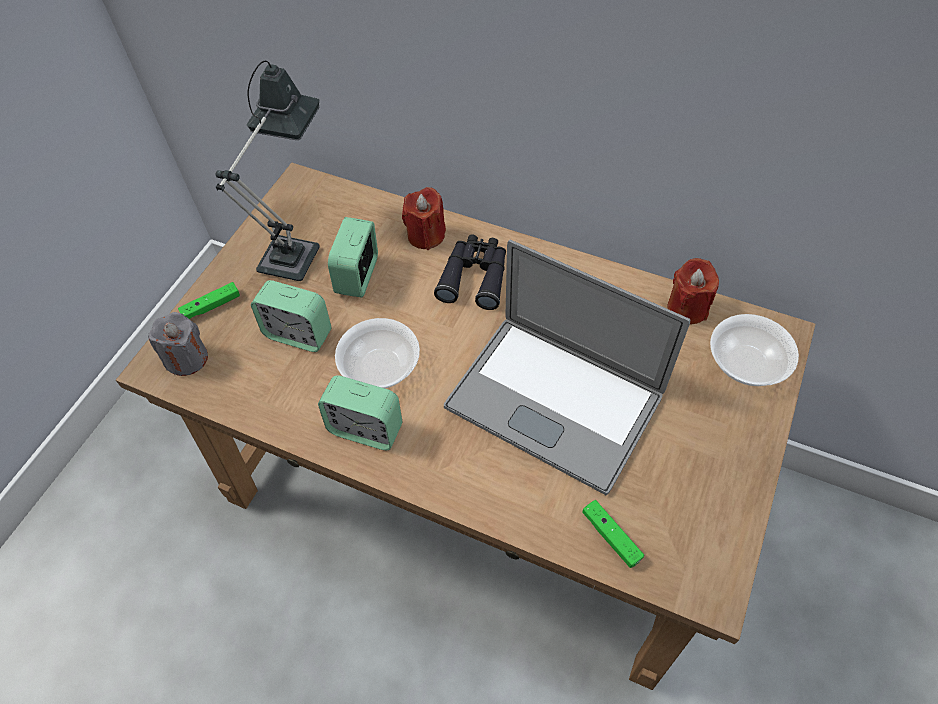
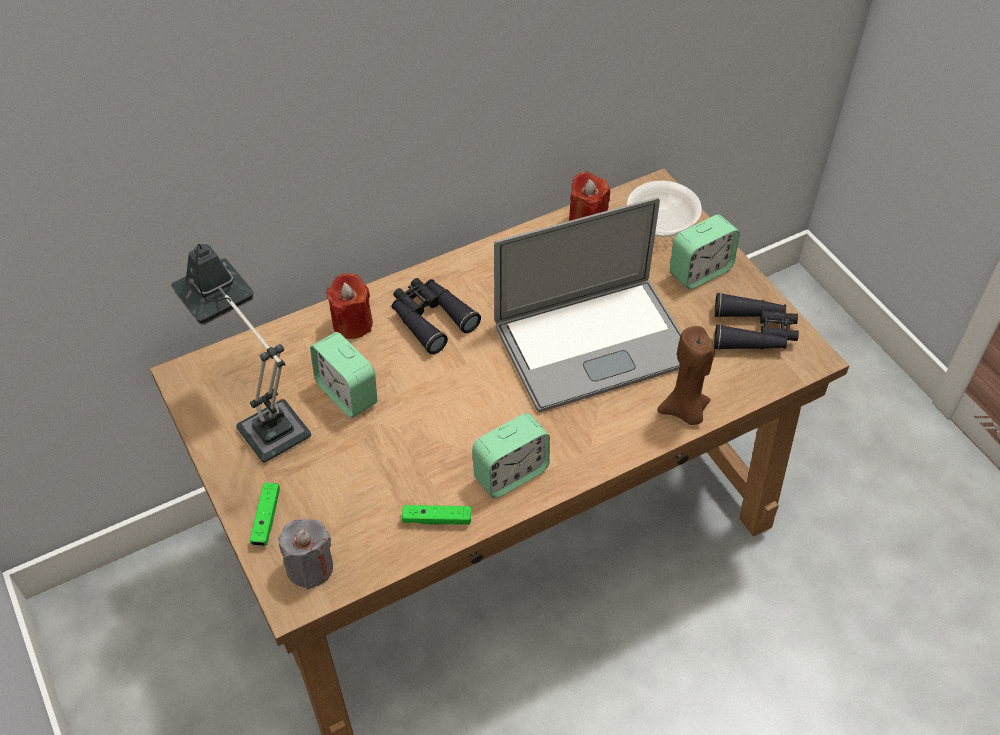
camera: 55 degrees left, 5 degrees down
(298, 334) = (367, 469): alarm clock -> alarm clock (700, 271)
(380, 366) = (458, 431): bowl -> none
(543, 519) = (684, 411): none -> brown candle
(611, 536) = (729, 382): green game controller -> green game controller (437, 519)
(693, 522) = (754, 332): none -> black binoculars

